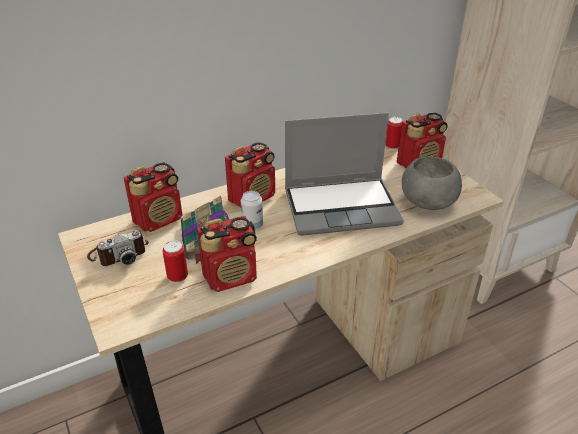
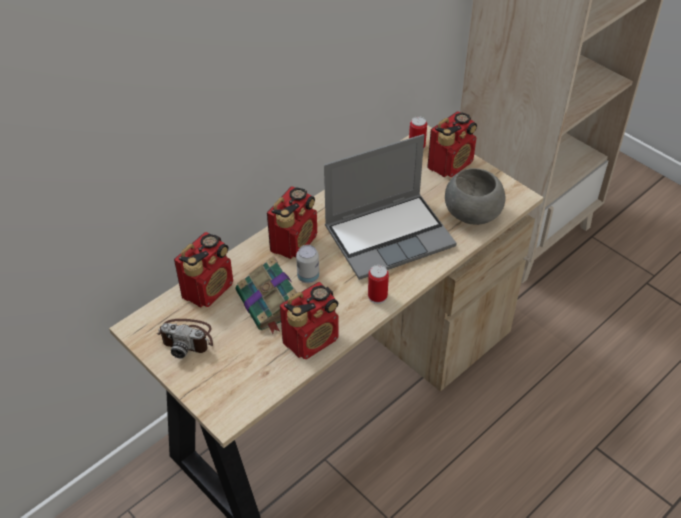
camera: 15 degrees left, 10 degrees up
(119, 253) = (187, 338): camera -> camera turned 60 degrees clockwise
(177, 277) = (259, 351): can -> can (377, 296)

